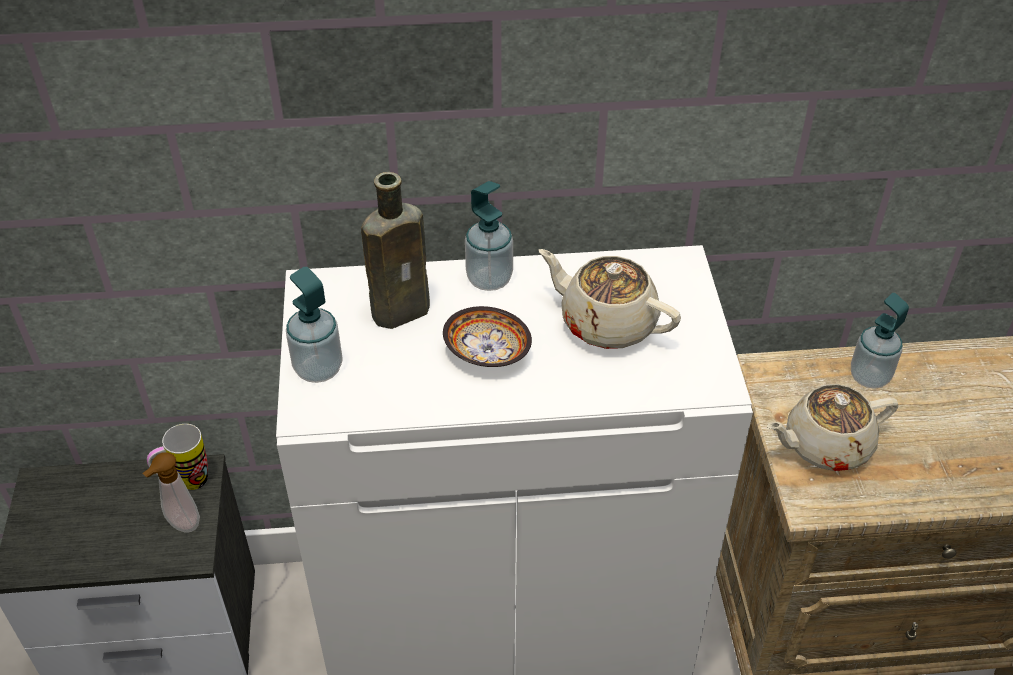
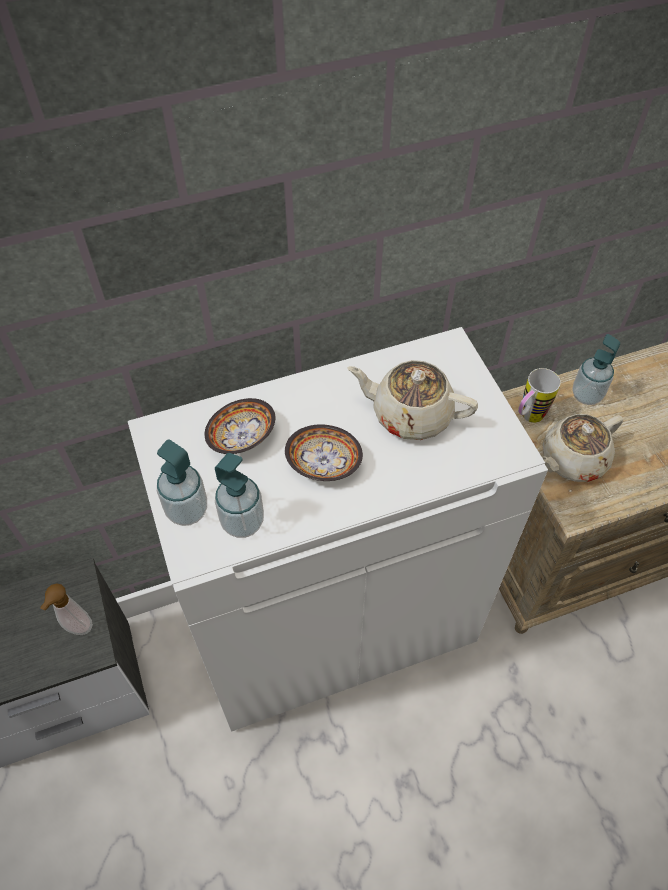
camera: 15 degrees left, 10 degrees up
(185, 482) = (68, 590): mug -> mug (527, 418)
(405, 309) = (242, 437): brown bottle -> bowl
(489, 279) = (302, 393): soap dispenser -> soap dispenser (242, 522)

